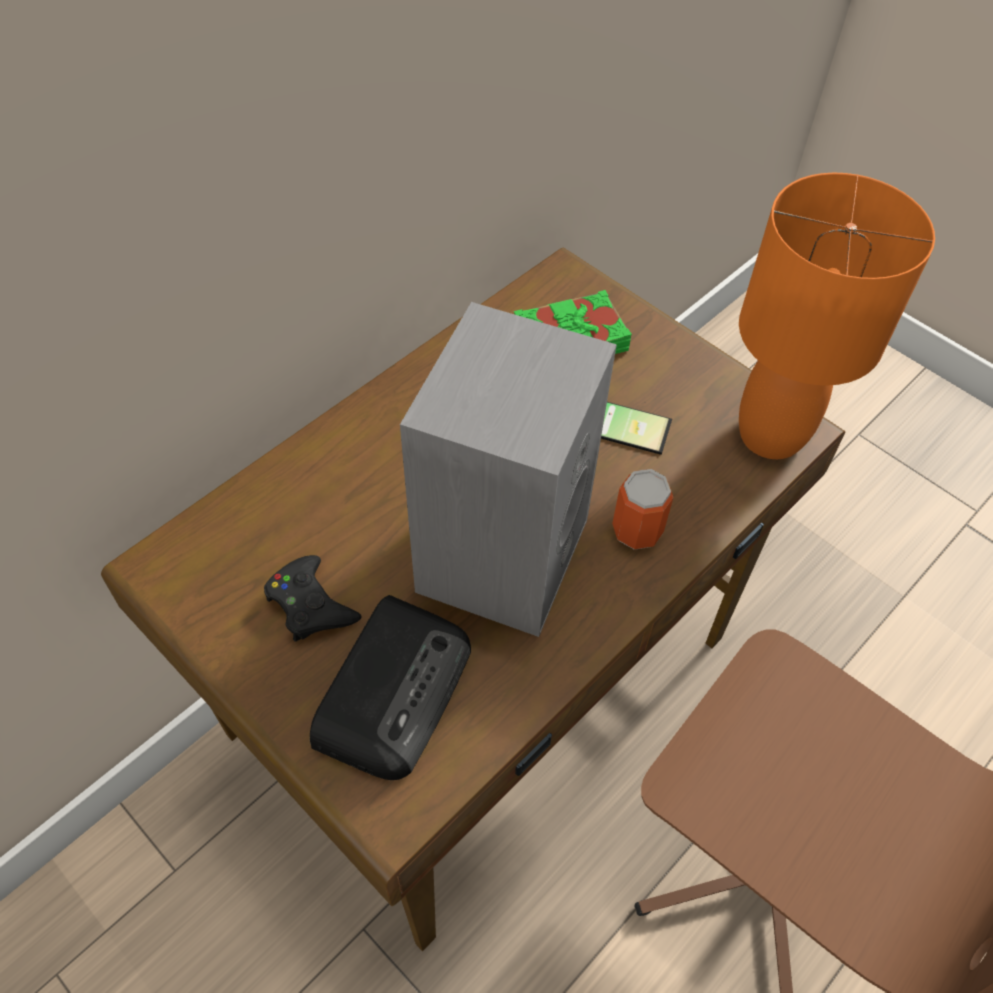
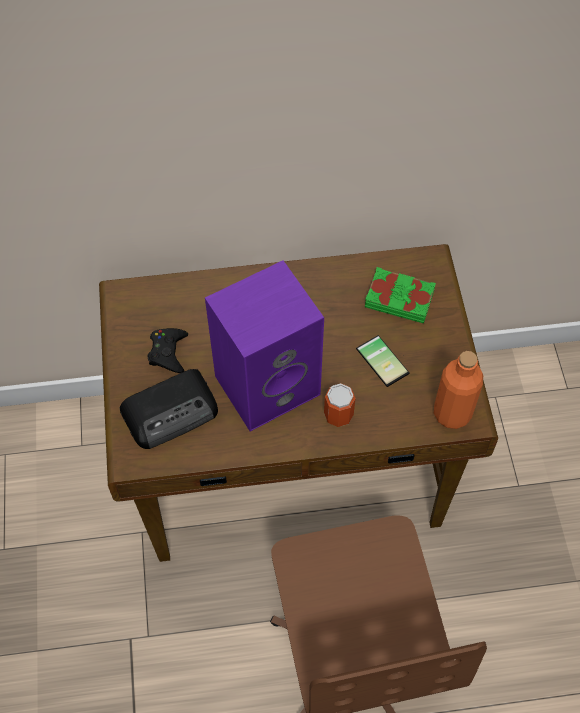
camera: 40 degrees right, 5 degrees up
(501, 550) = (268, 382): grey speaker -> purple speaker
(769, 435) = (452, 413): orange table lamp -> orange bottle

